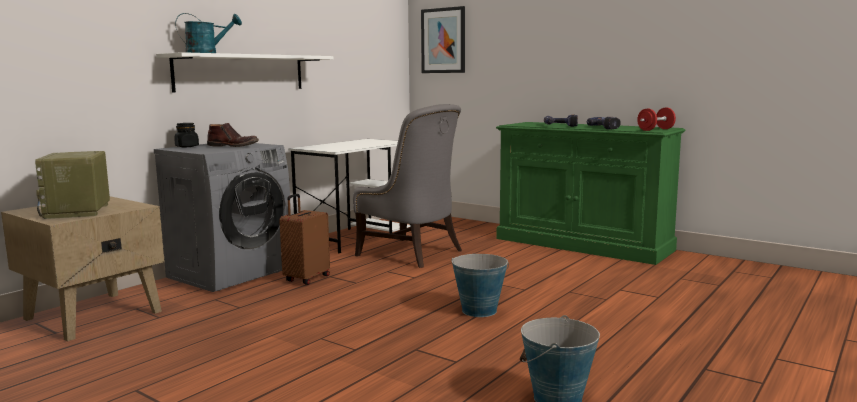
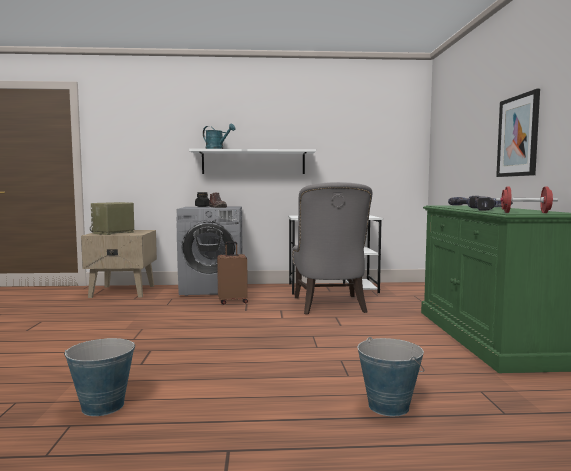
camera: 50 degrees right, 5 degrees down
(443, 40) = (443, 133): picture -> picture (518, 136)
(479, 310) = (245, 347): bucket -> bucket (388, 406)

